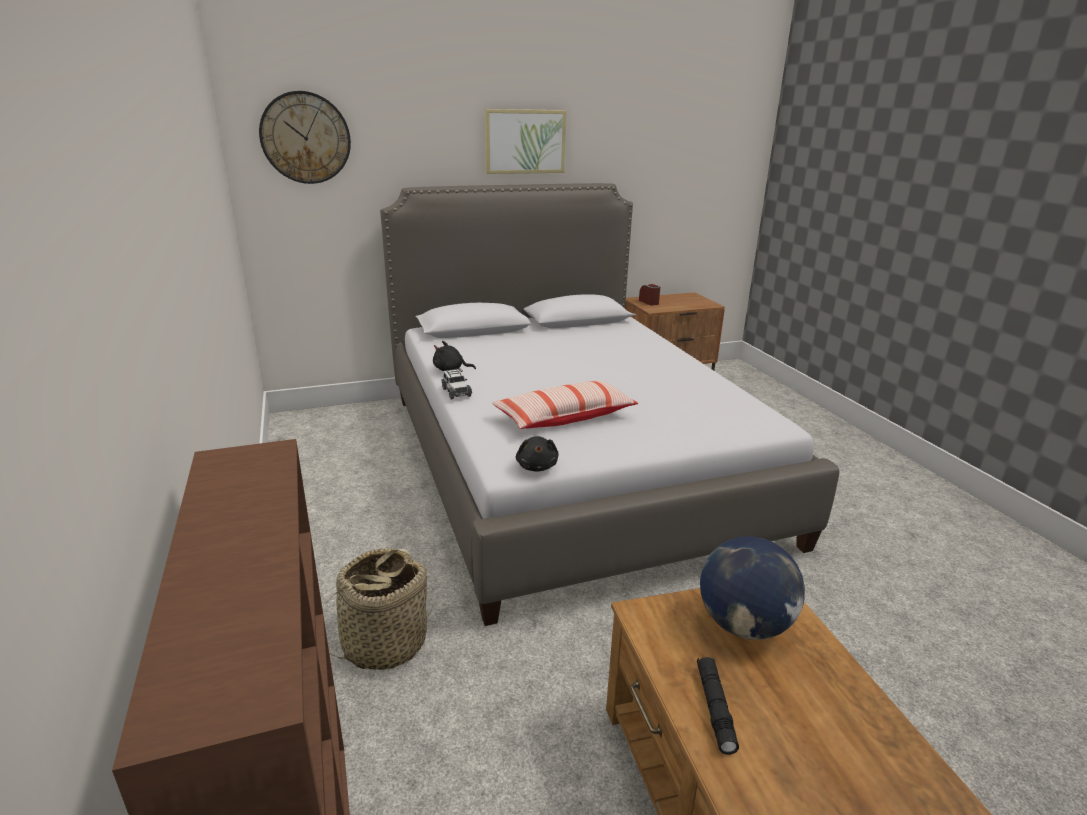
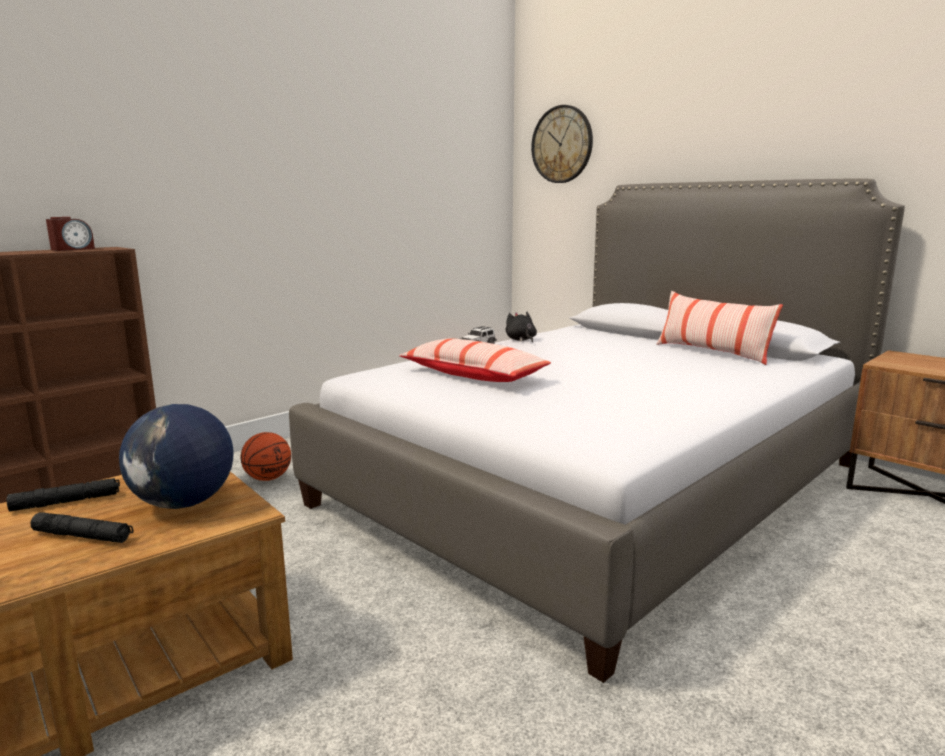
camera: 65 degrees right, 10 degrees down
(384, 643) = (268, 478): basket -> basketball
(525, 141) = (760, 132): picture -> none
(537, 466) = (367, 382): black plush toy -> none
(574, 332) = (712, 353): none -> pillow
(649, 302) = (909, 359): alarm clock -> alarm clock (72, 249)
(803, 691) = (83, 536): none -> black flashlight

